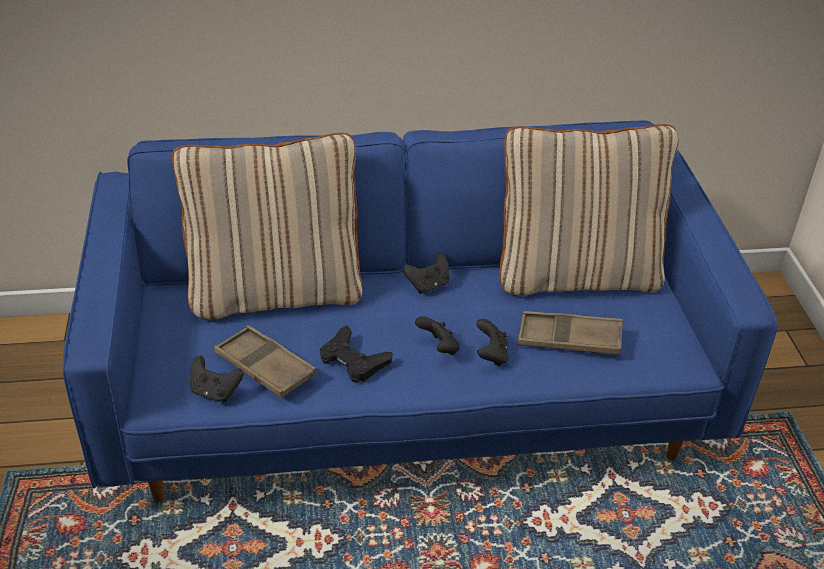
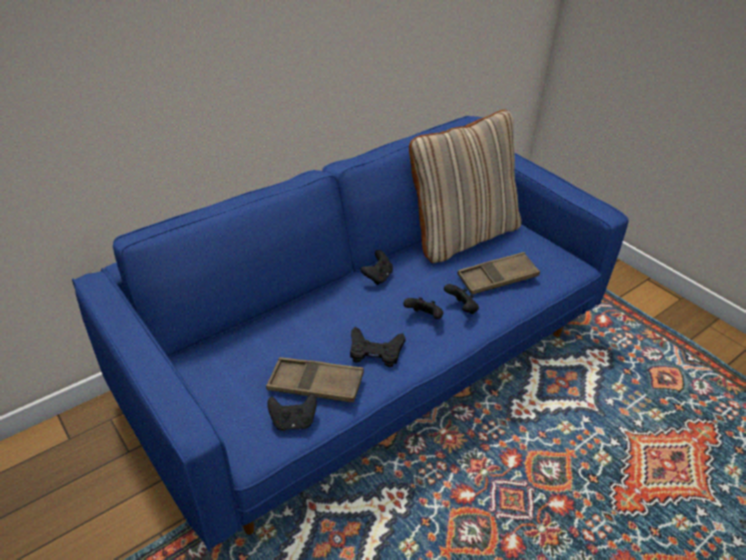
camera: 30 degrees left, 0 degrees up
(275, 292) = (273, 324): beige pillow -> none

